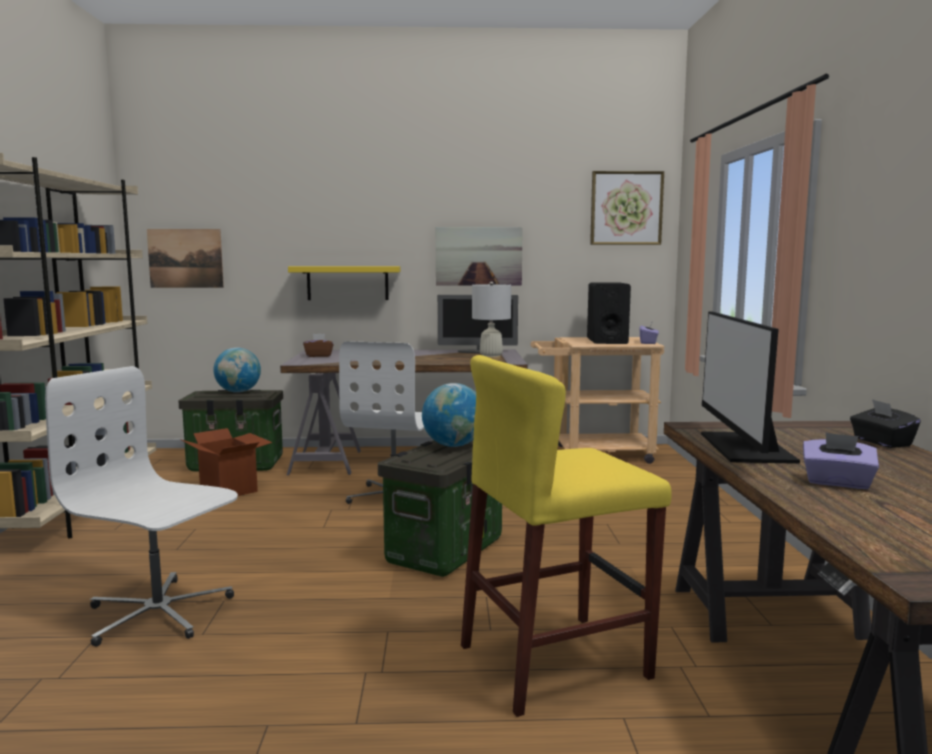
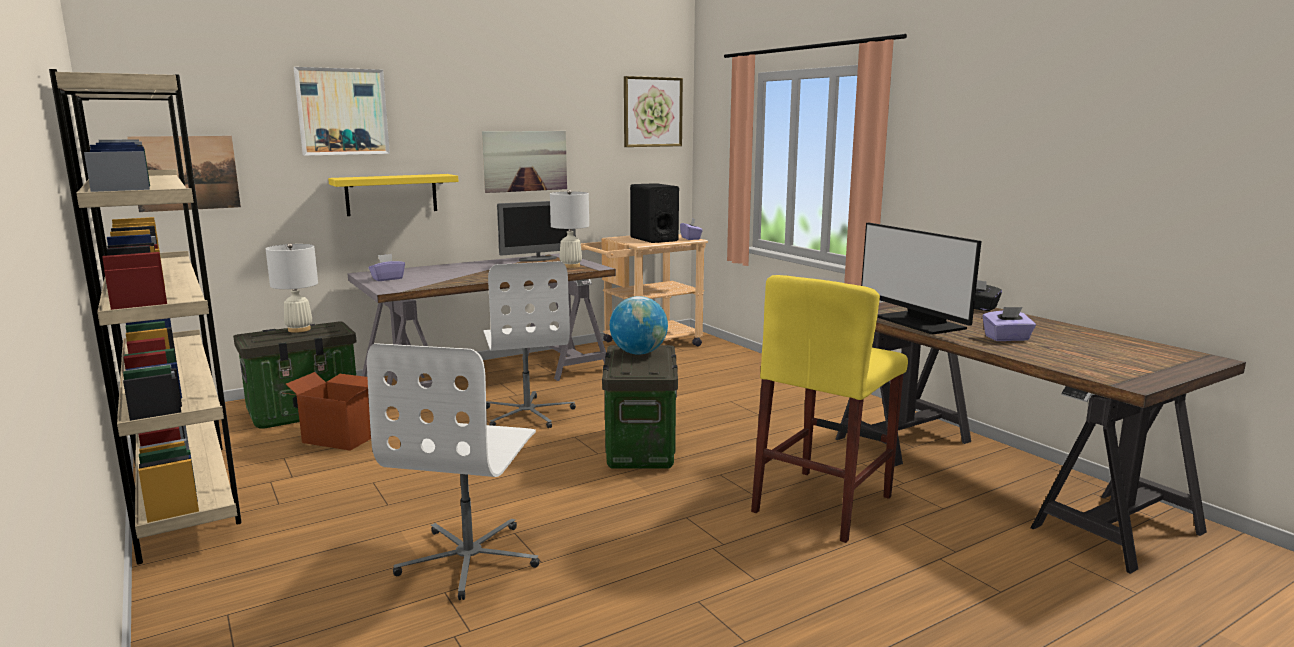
camera: 30 degrees left, 5 degrees up
(158, 613) = (470, 559): white office chair -> white office chair turned 75 degrees counterclockwise
(238, 392) = (299, 329): globe -> white table lamp
(309, 209) = (342, 112): none -> picture
(319, 356) = (387, 279): brown tissue box -> purple tissue box

